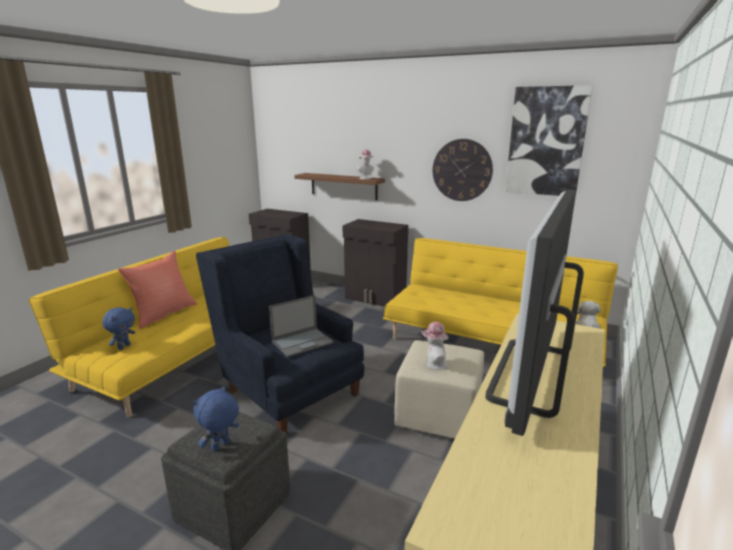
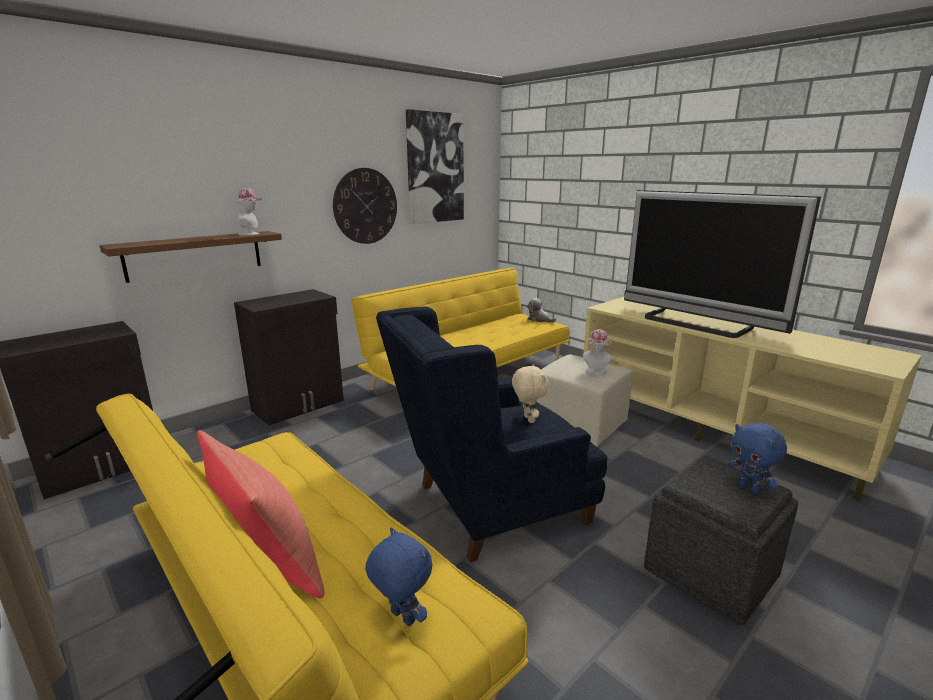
camera: 70 degrees left, 0 degrees up
(303, 342) = (528, 419): laptop -> beige plush toy

